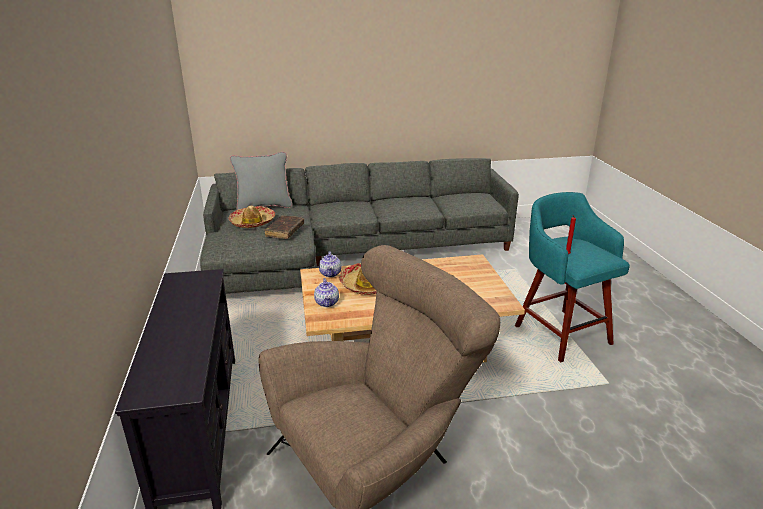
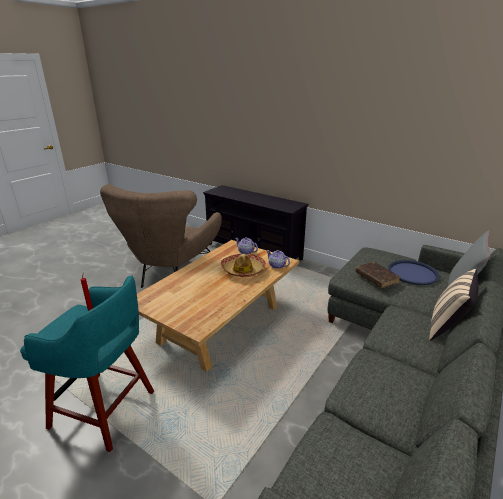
camera: 135 degrees right, 0 degrees up
(252, 222) = (412, 273): hat -> blue tray
(321, 203) = (447, 328): none -> beige pillow

